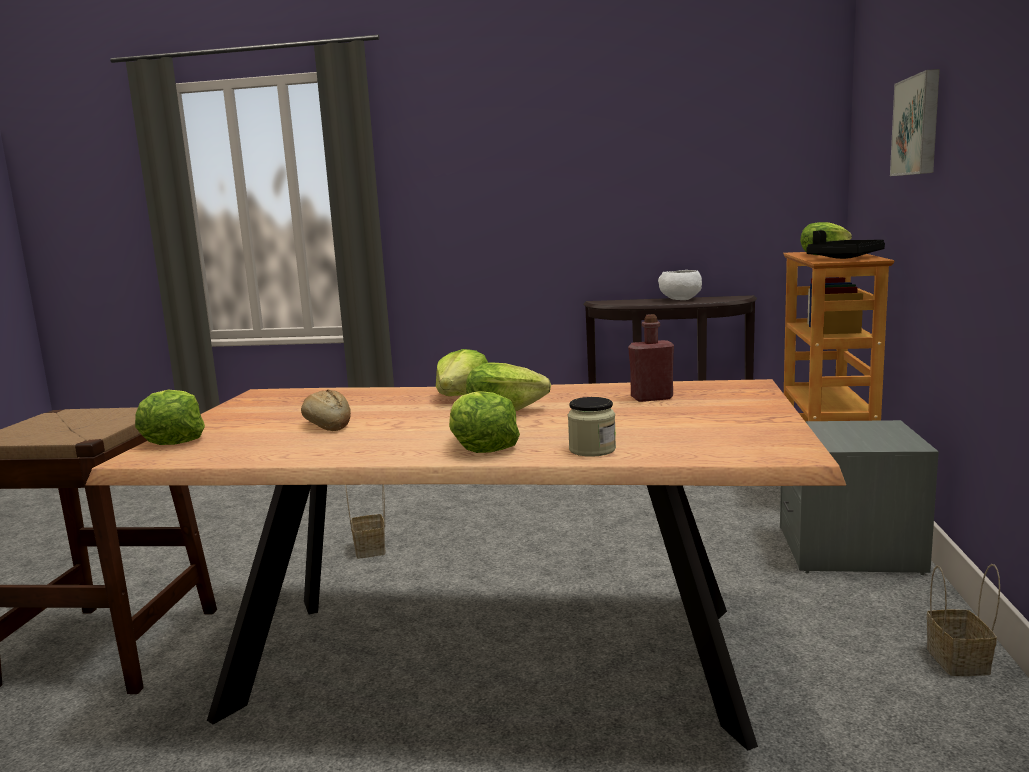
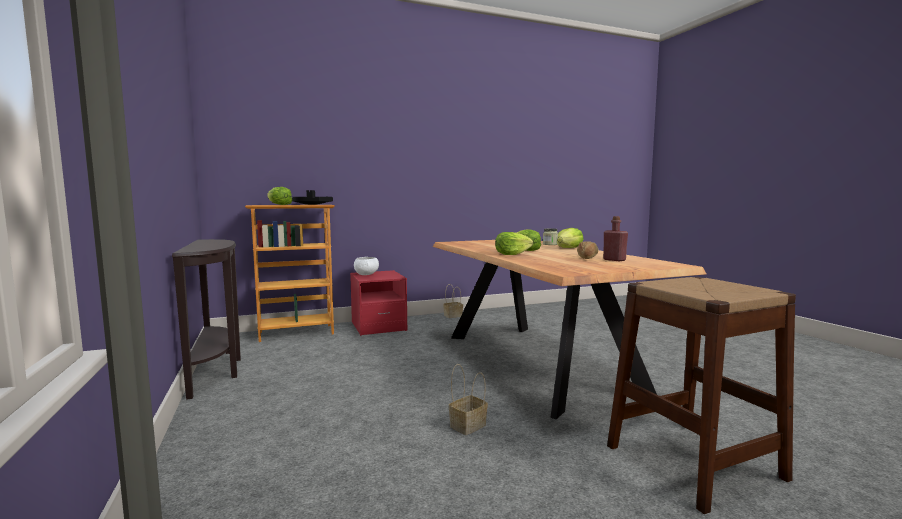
camera: 120 degrees left, 5 degrees down
(173, 440) = (656, 266): lettuce -> none
(651, 398) = (481, 245): red bottle -> red bottle (614, 260)
(679, 300) = (208, 243): white bowl -> white bowl (366, 274)
(849, 550) = (378, 327): grey nightstand -> red nightstand
(919, 125) = (331, 146): picture -> none

